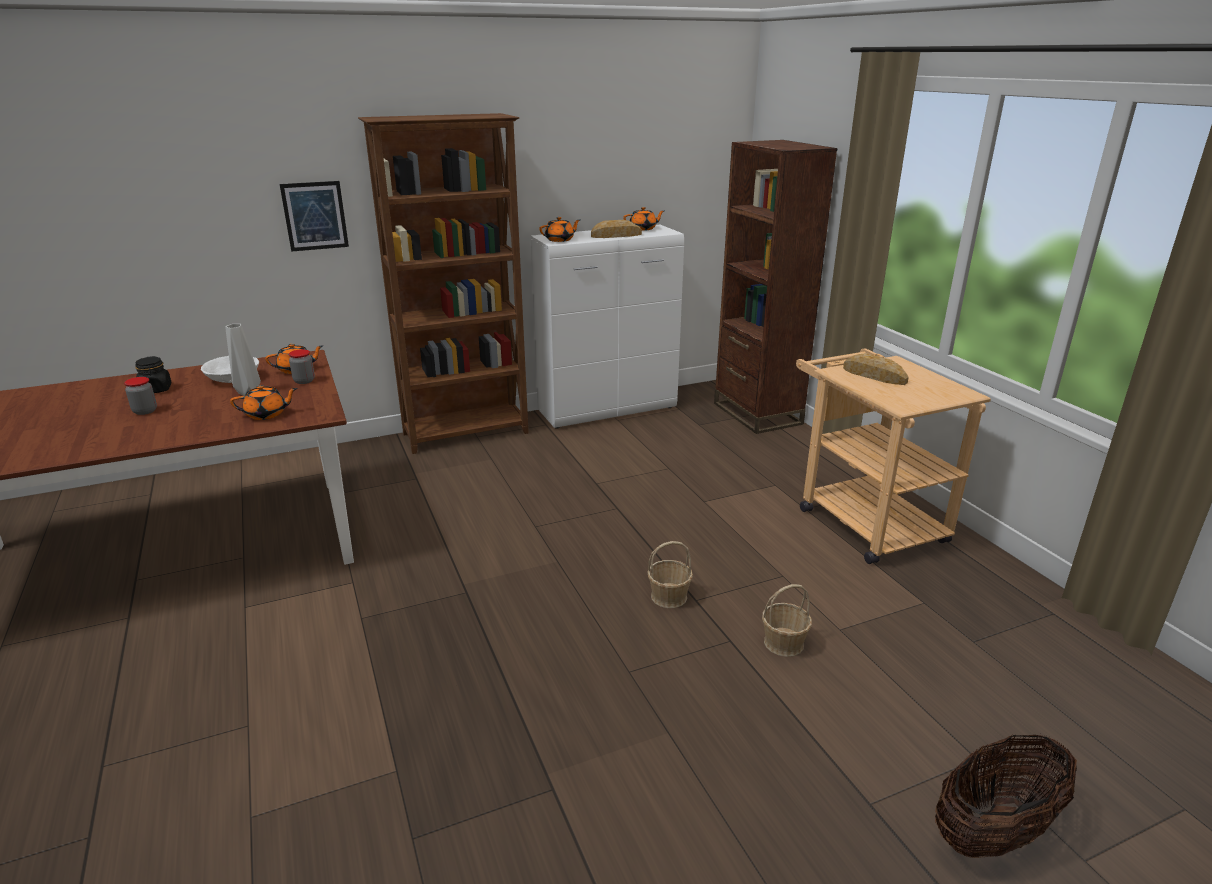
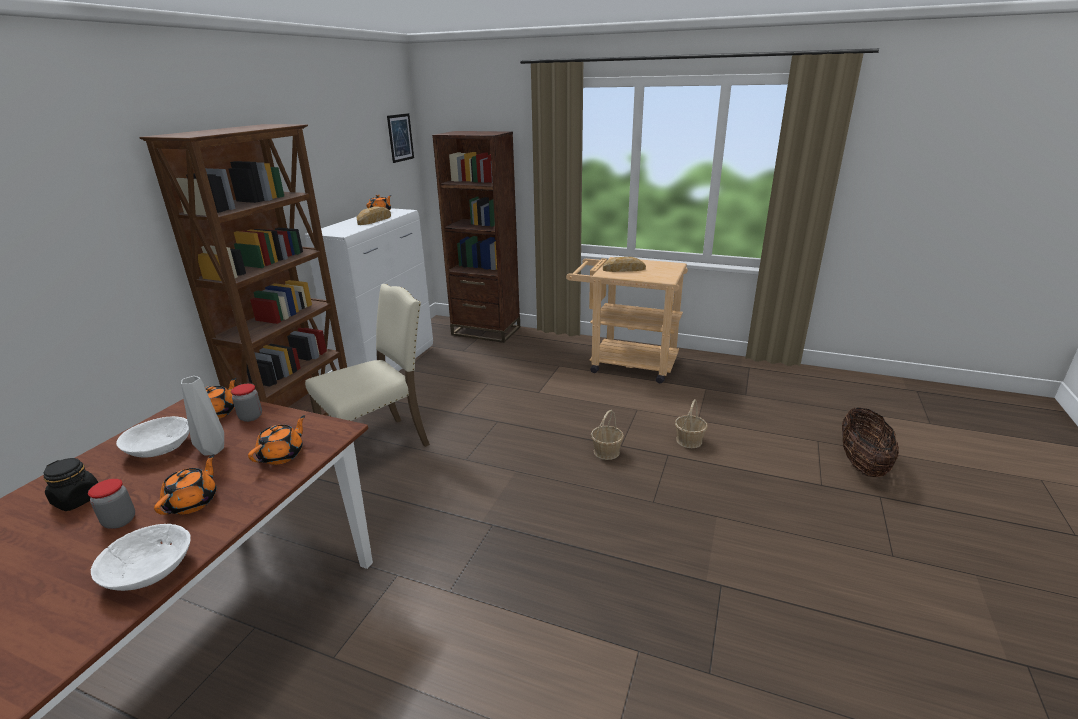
camera: 45 degrees left, 0 degrees up
(103, 445) = (150, 571): none -> white bowl
(315, 216) = (112, 253): picture -> picture (400, 137)
(492, 477) = (379, 446): none -> beige chair
(560, 240) = (341, 231): orange teapot -> orange teapot (193, 502)

